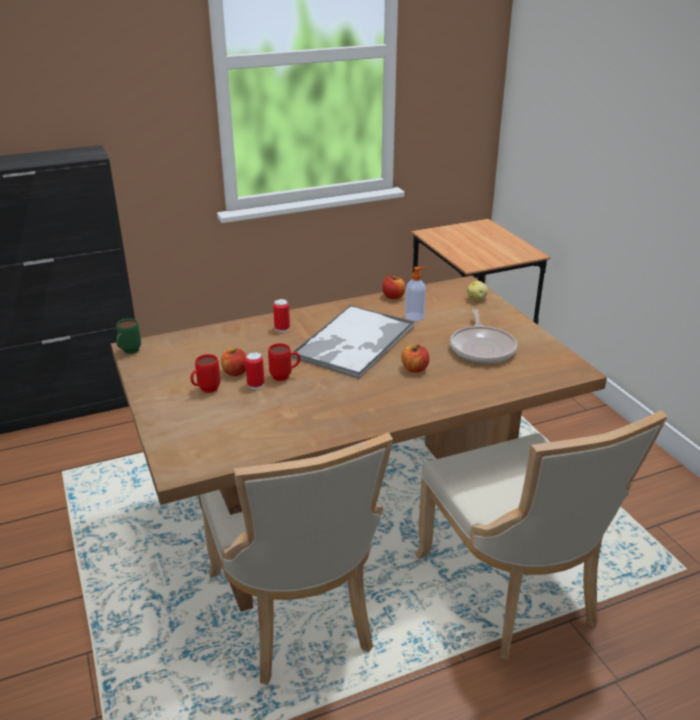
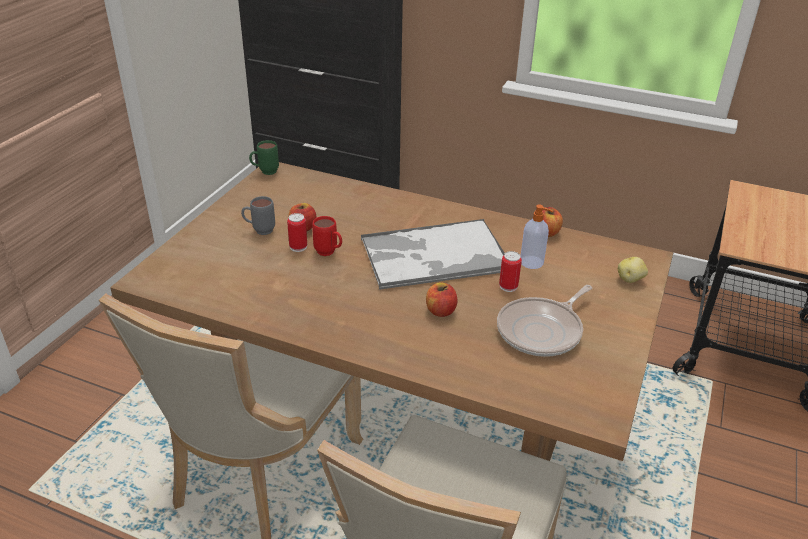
camera: 45 degrees right, 5 degrees up
(205, 390) = (259, 231): red mug -> grey mug
(282, 328) = (398, 211): can -> can (508, 286)

